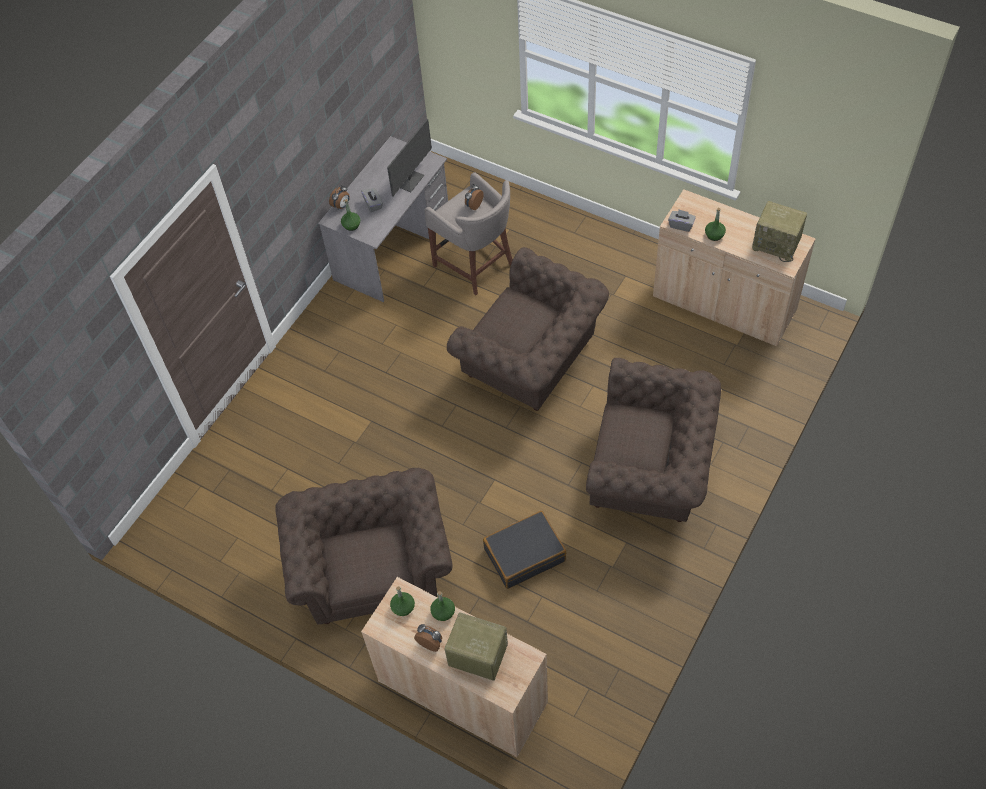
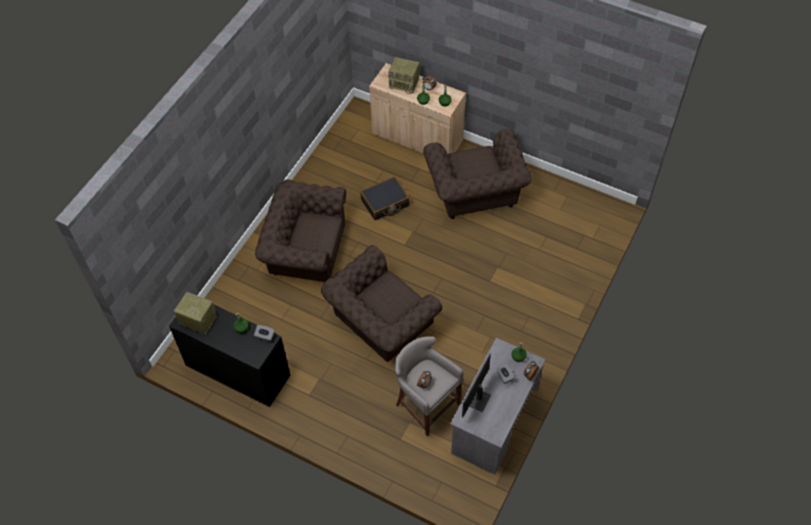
camera: 175 degrees right, 0 degrees up
(532, 361) = (381, 324): brown armchair -> brown armchair turned 75 degrees counterclockwise
(724, 304) = (238, 370): beige cabinet -> black cabinet

